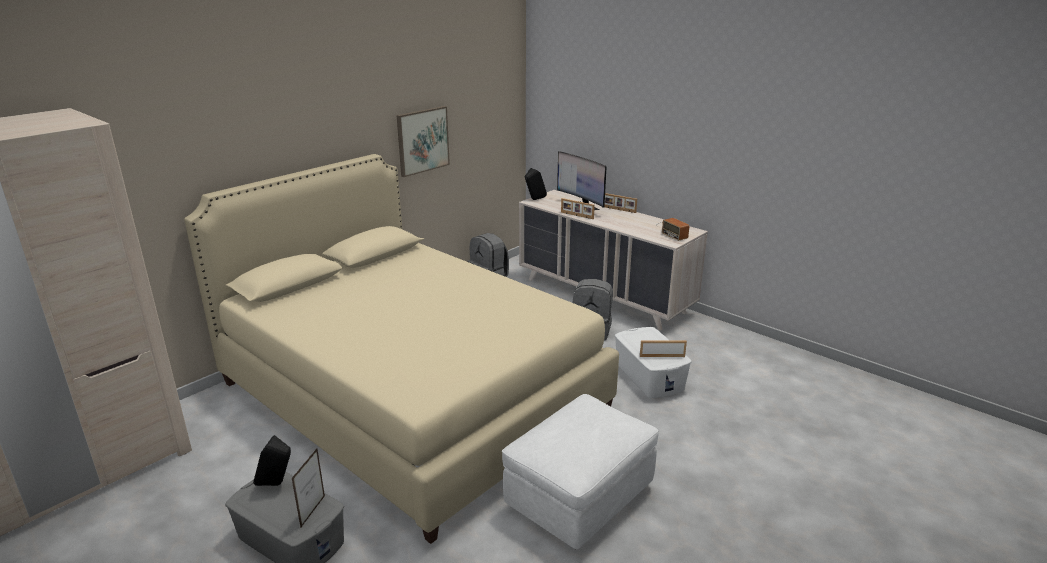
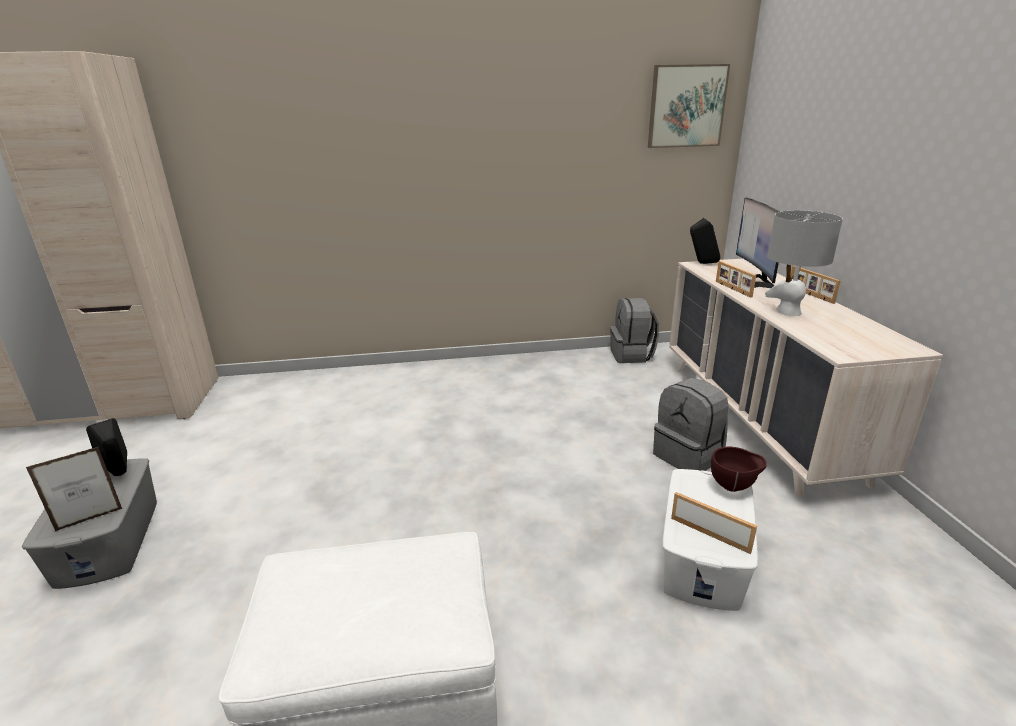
camera: 40 degrees right, 0 degrees up
(411, 396) = (395, 447): beige bed -> none
(422, 140) = (559, 161): picture -> picture (686, 106)
(622, 224) = (788, 312): none -> grey table lamp
(649, 331) = (733, 487): none -> brown bowl
(672, 230) = (868, 338): radio -> none

